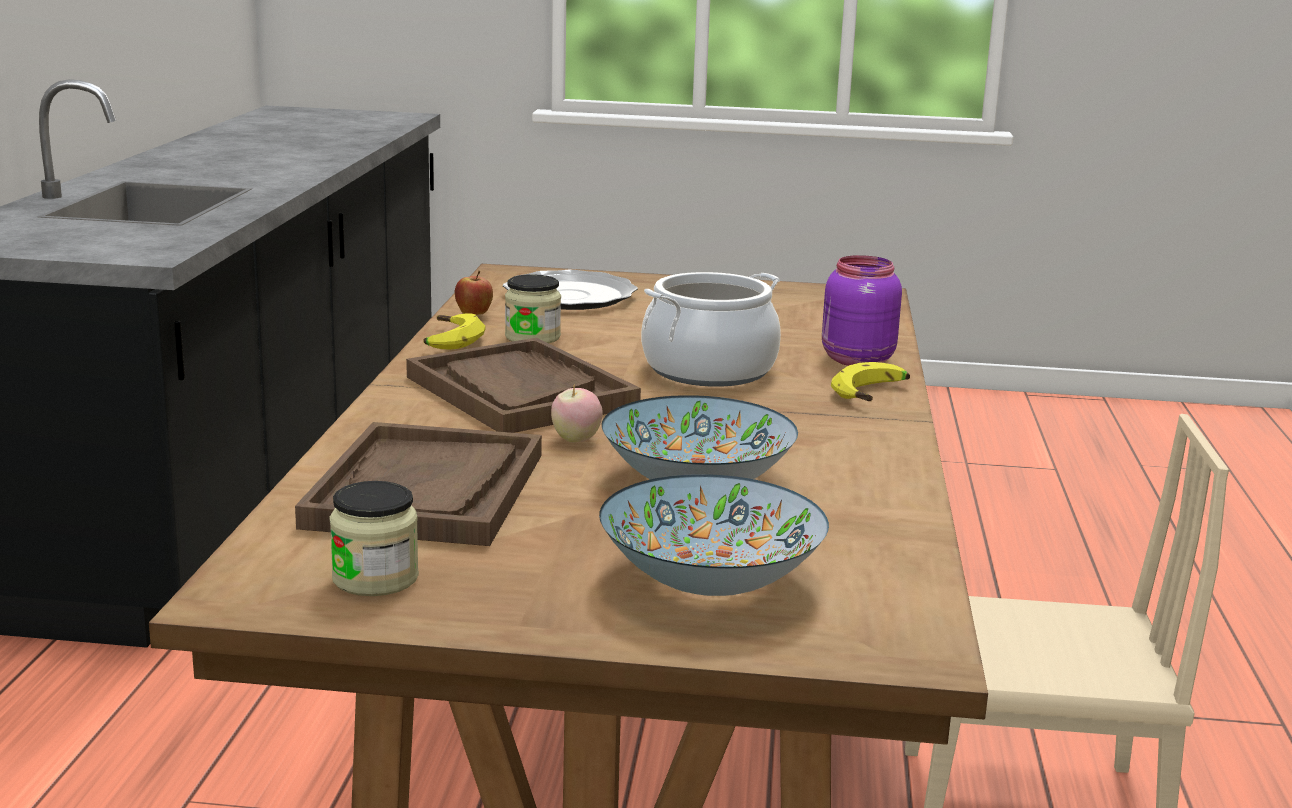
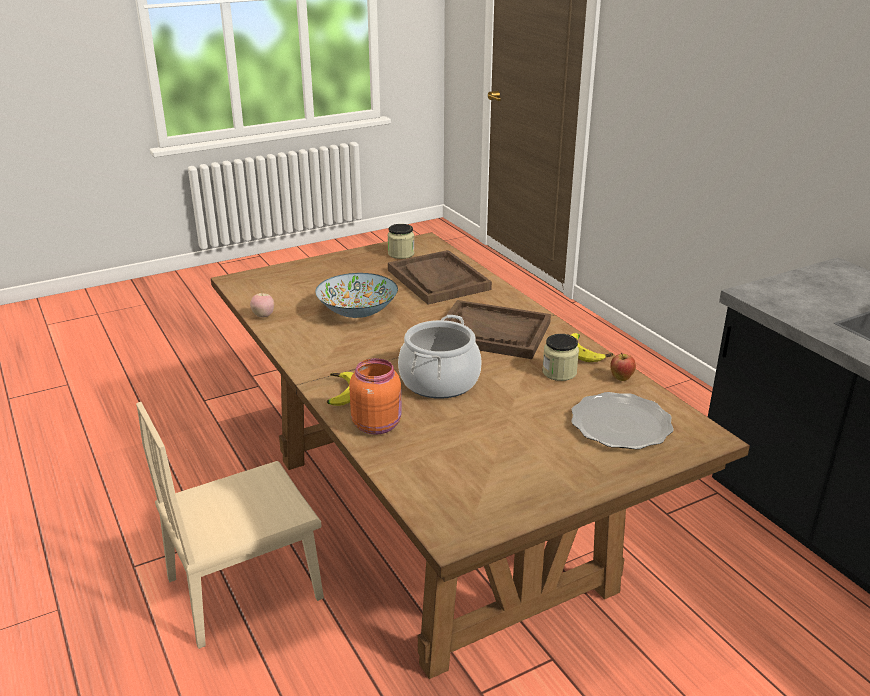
camera: 145 degrees right, 10 degrees up
(576, 440) = (428, 315): apple -> apple (263, 316)
(710, 581) = (311, 281): bowl -> none
(855, 360) = (377, 424): purple jar -> orange jar

